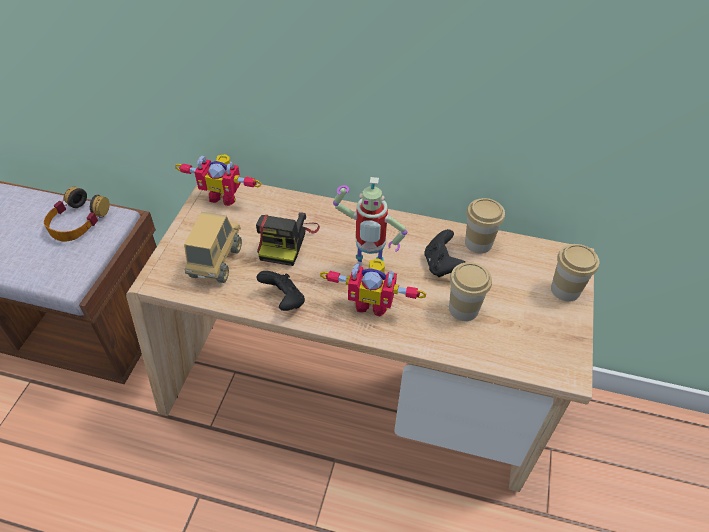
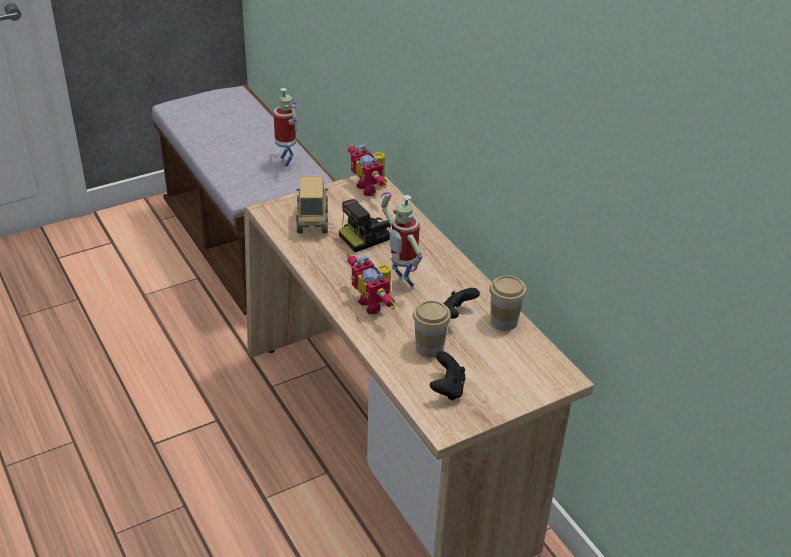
camera: 45 degrees right, 10 degrees down
(77, 221) = (287, 164): headphones -> toy robot
(216, 263) = (312, 222): toy truck -> toy truck turned 60 degrees counterclockwise
(284, 301) = (322, 267): black game controller -> black game controller (447, 389)
(565, 290) = (523, 389): cup -> none

